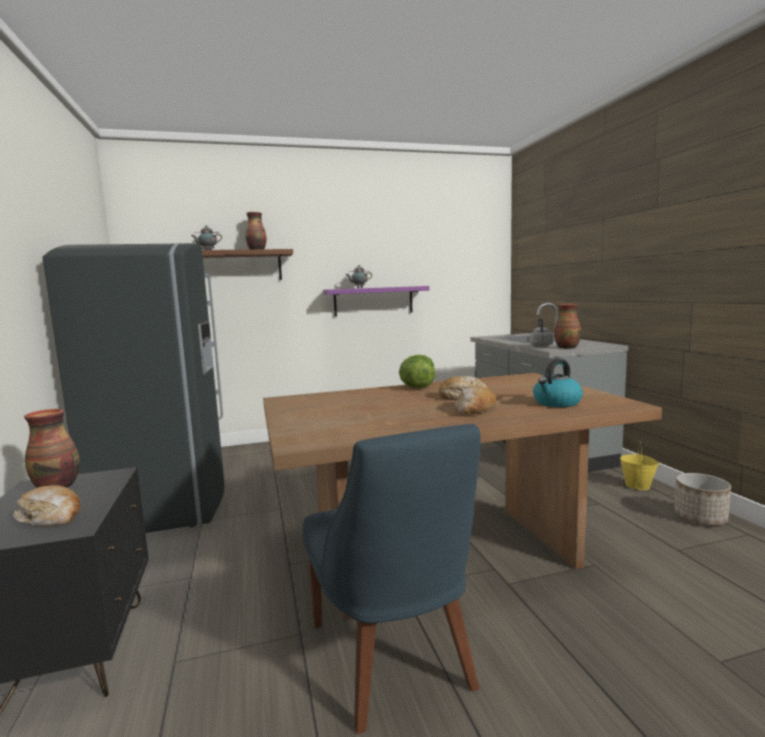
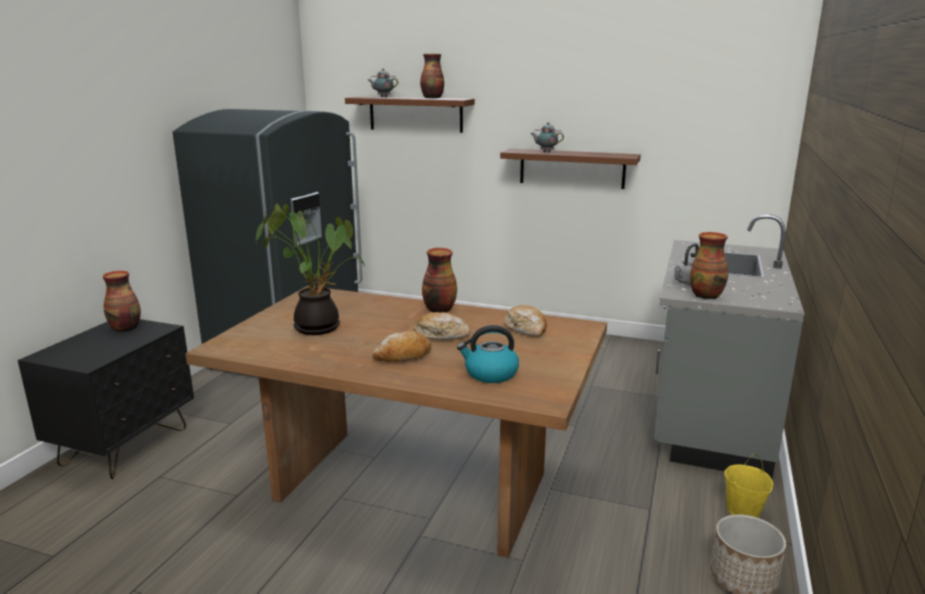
camera: 35 degrees right, 10 degrees up
(51, 517) = (91, 352): bread -> bread (526, 329)
(353, 412) = (318, 326): none -> potted plant
(373, 301) = (572, 168): purple shelf -> brown shelf
(393, 660) = (261, 542): blue chair -> none
(417, 387) = (438, 309): lettuce -> vase

